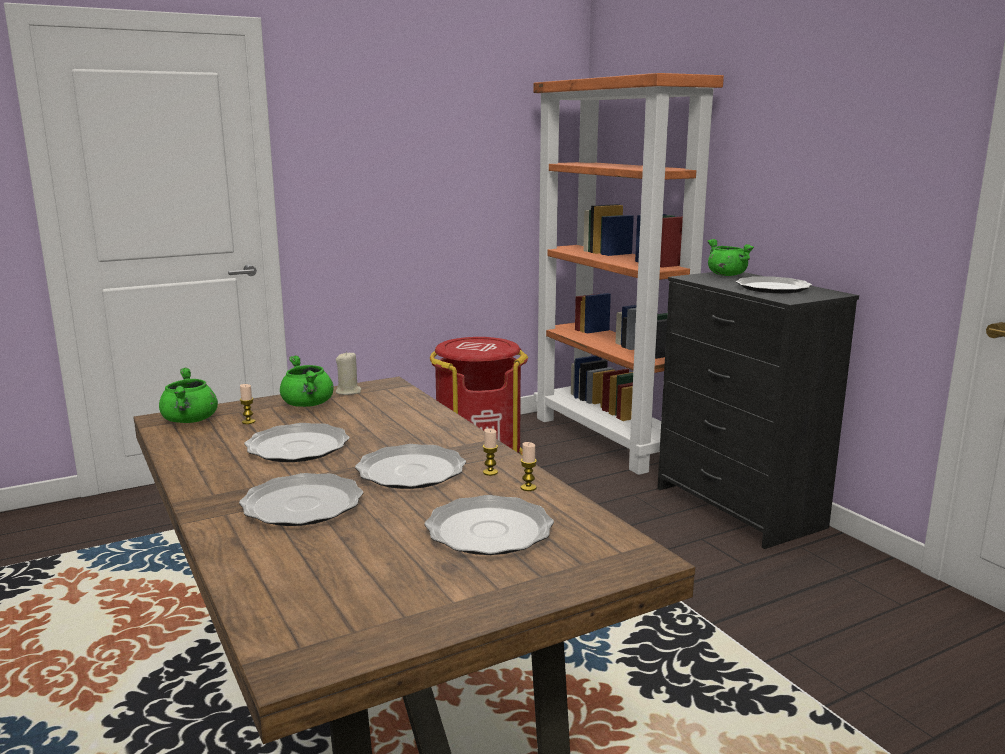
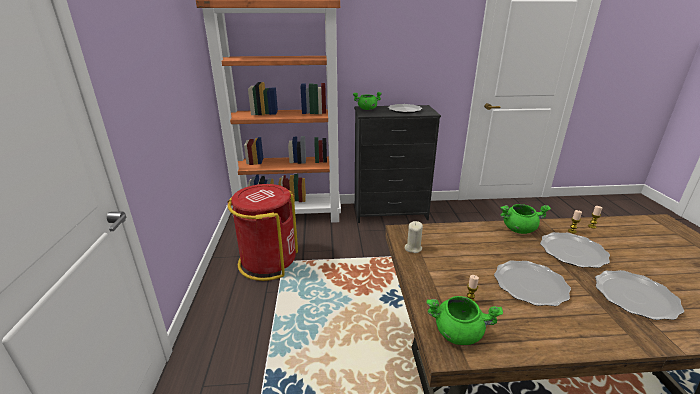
camera: 65 degrees left, 10 degrees up
(308, 404) = (436, 268): green cooking pot -> green cooking pot (519, 229)
(490, 530) = (650, 246): plate -> none

